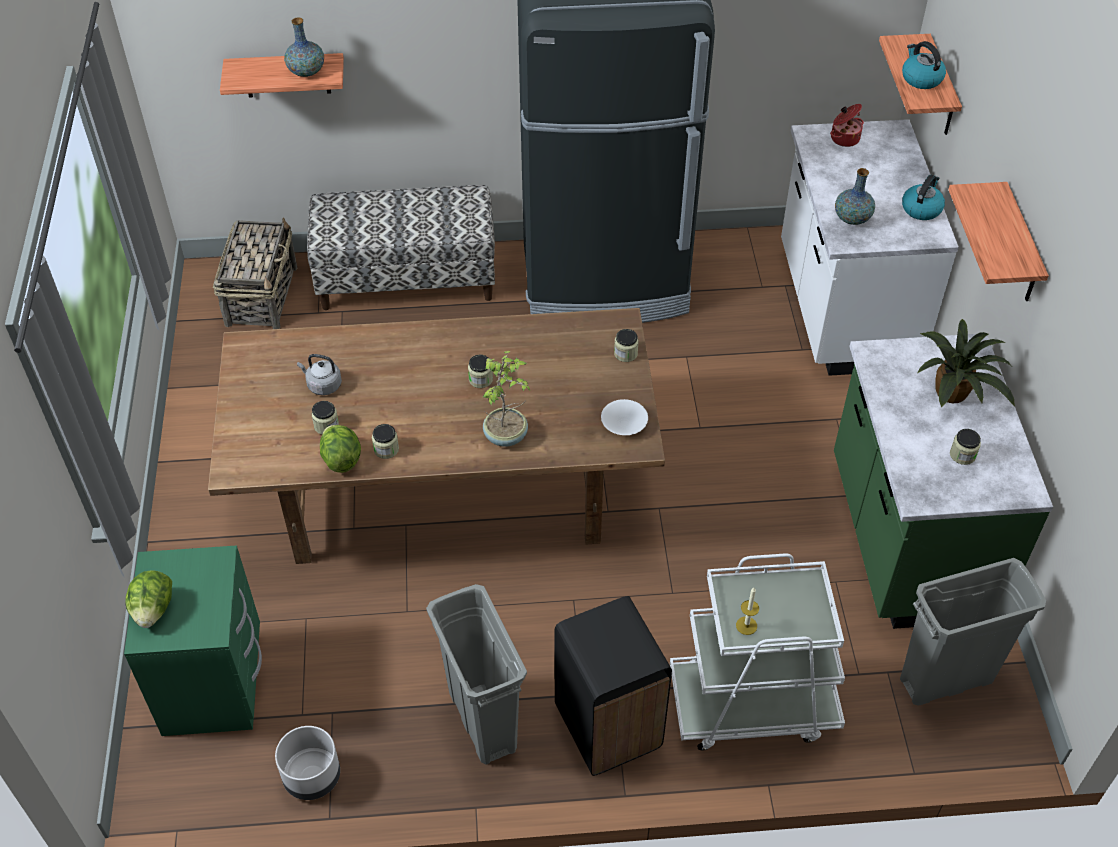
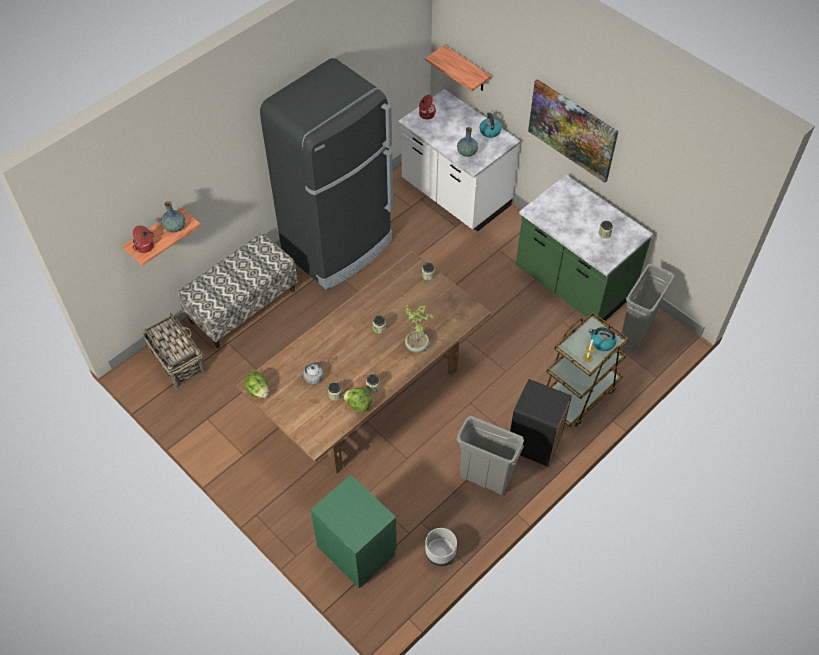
camera: 40 degrees left, 5 degrees up
(153, 610) = (346, 527): lettuce -> lettuce (258, 391)
(246, 74) = (145, 246): none -> cooking pot
(624, 424) = (459, 307): white bowl -> none
(752, 704) = (578, 394): white cart -> brown cart
(921, 78) = (462, 70): kettle -> kettle (602, 342)
(954, 393) = (578, 208): potted plant -> none
(1020, 247) = (572, 130): shelf -> picture

